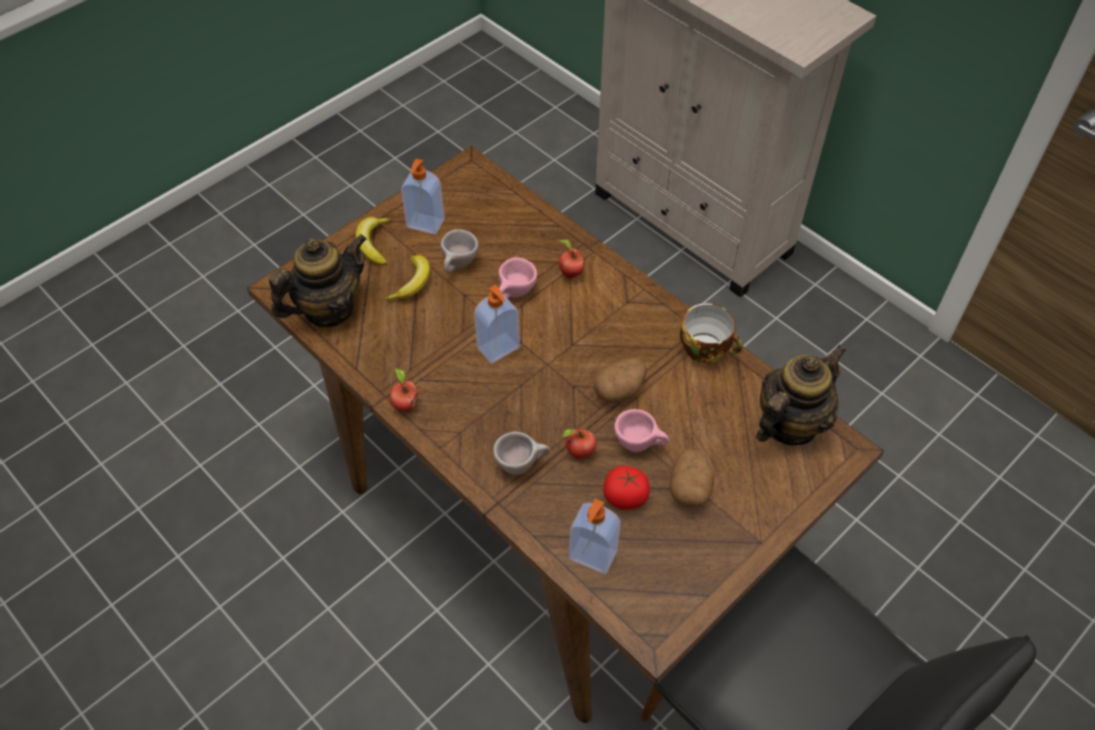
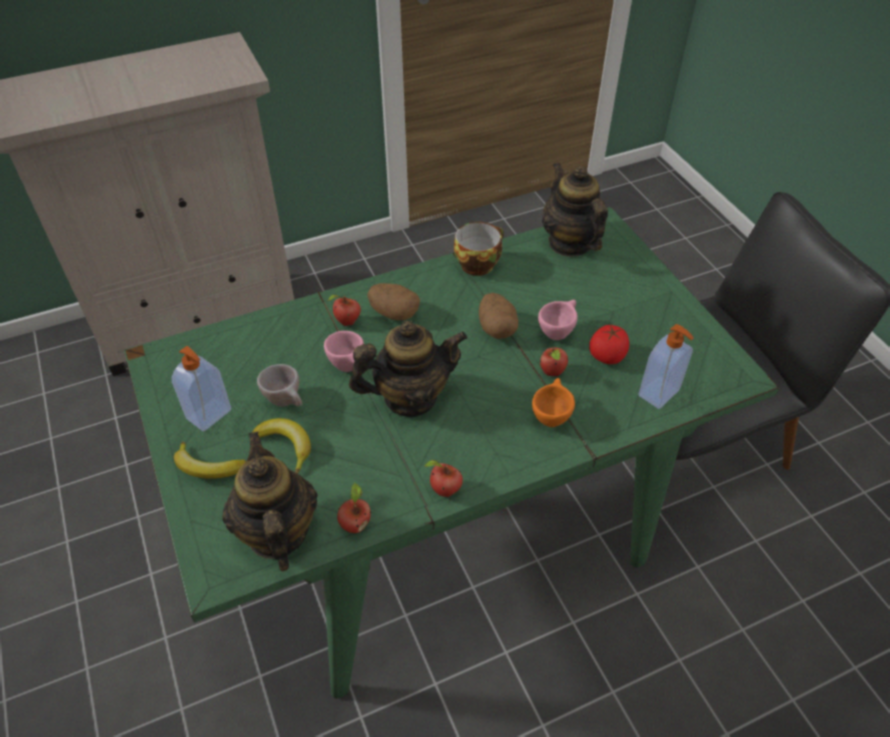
camera: 70 degrees left, 5 degrees down
(351, 355) = (355, 524): none -> apple
(499, 349) = (410, 397): soap dispenser -> teapot
(522, 464) = (550, 415): beige cup -> orange cup
(547, 516) = (445, 529): brown dining table -> green dining table
(689, 488) = (611, 315): potato -> potato (394, 313)

